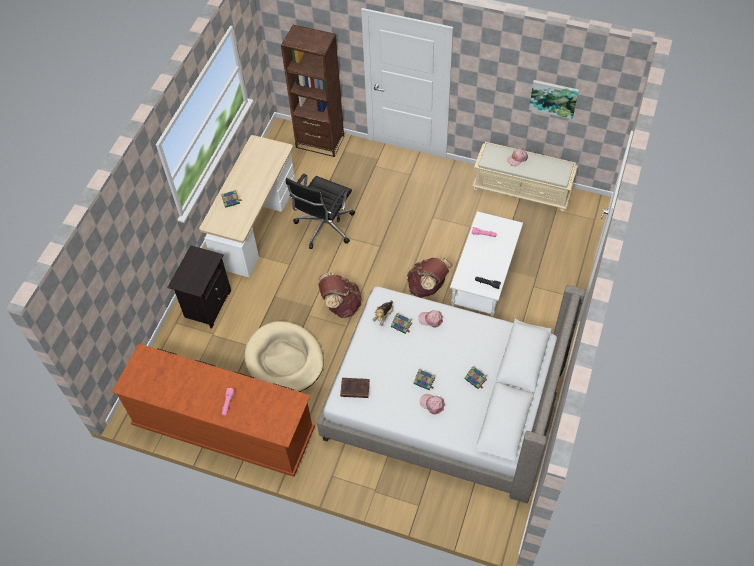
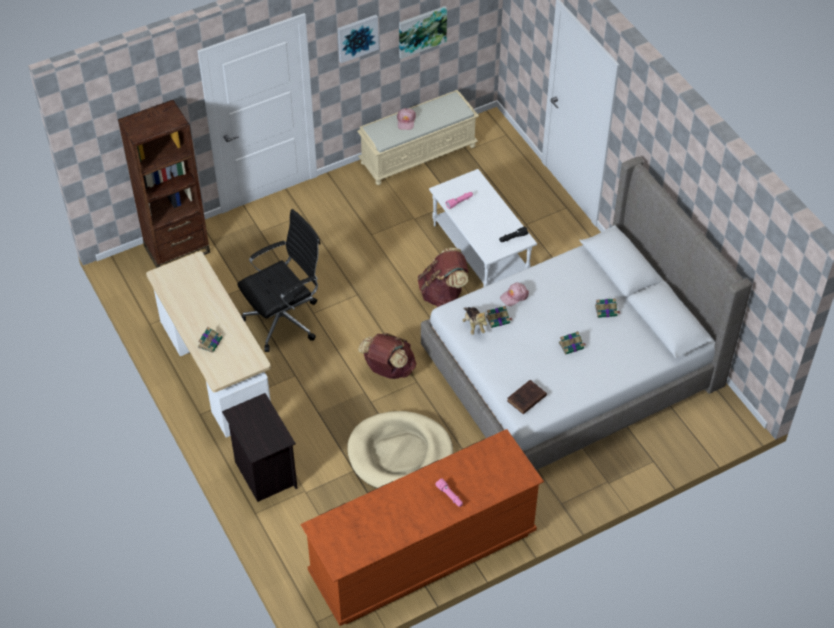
camera: 50 degrees left, 5 degrees down
(324, 227) = (284, 319): black office chair -> black office chair turned 105 degrees counterclockwise
(432, 404) = (599, 357): pink cap -> none
(495, 71) = (357, 37): none -> picture

